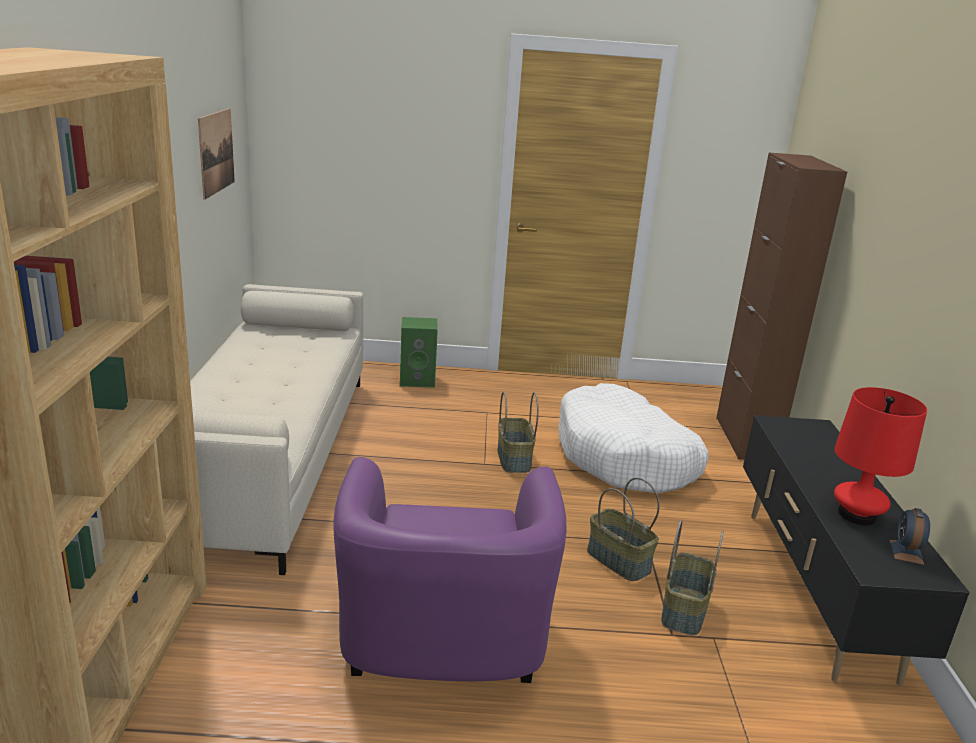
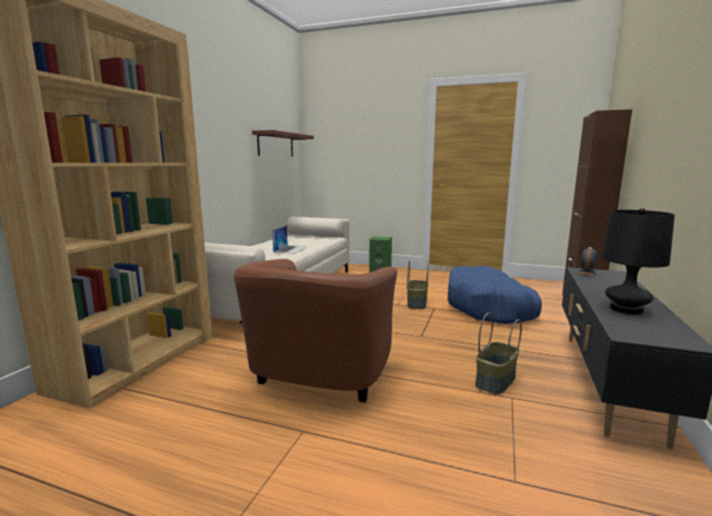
camera: 20 degrees right, 10 degrees down
(216, 152) = (276, 145): picture -> brown shelf
(290, 381) = (290, 249): none -> laptop
(442, 652) = (318, 380): purple armchair -> brown armchair
(617, 561) = (459, 352): basket -> none
(625, 457) = (489, 307): white dog bed -> blue dog bed
(857, 515) = (626, 309): red table lamp -> black table lamp
(906, 552) = (663, 328): alarm clock -> alarm clock (586, 273)

